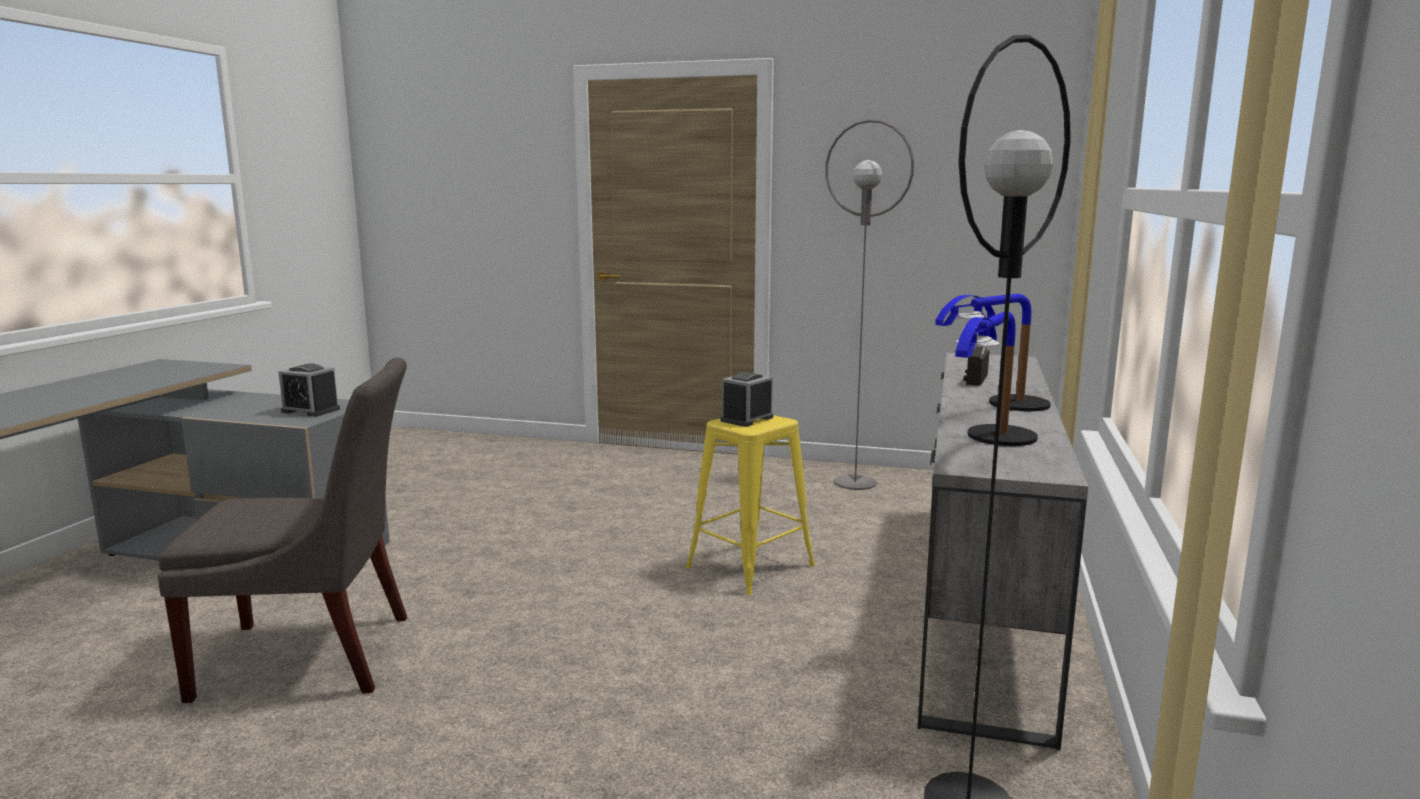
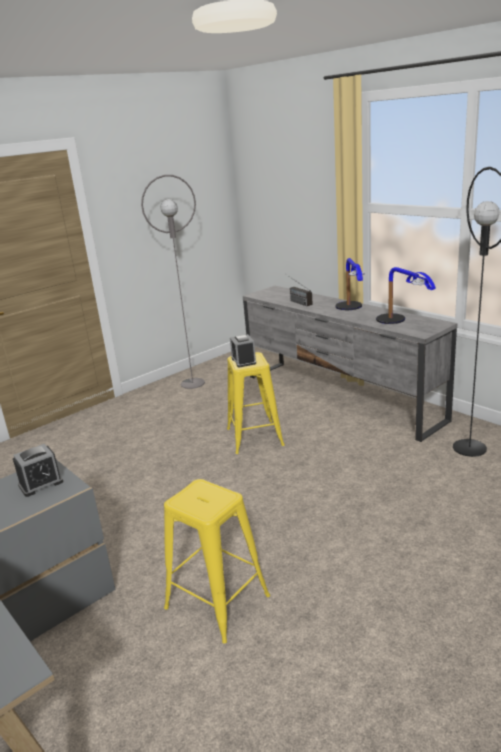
camera: 55 degrees left, 10 degrees up
(315, 657) = (217, 602): grey chair -> yellow stool

